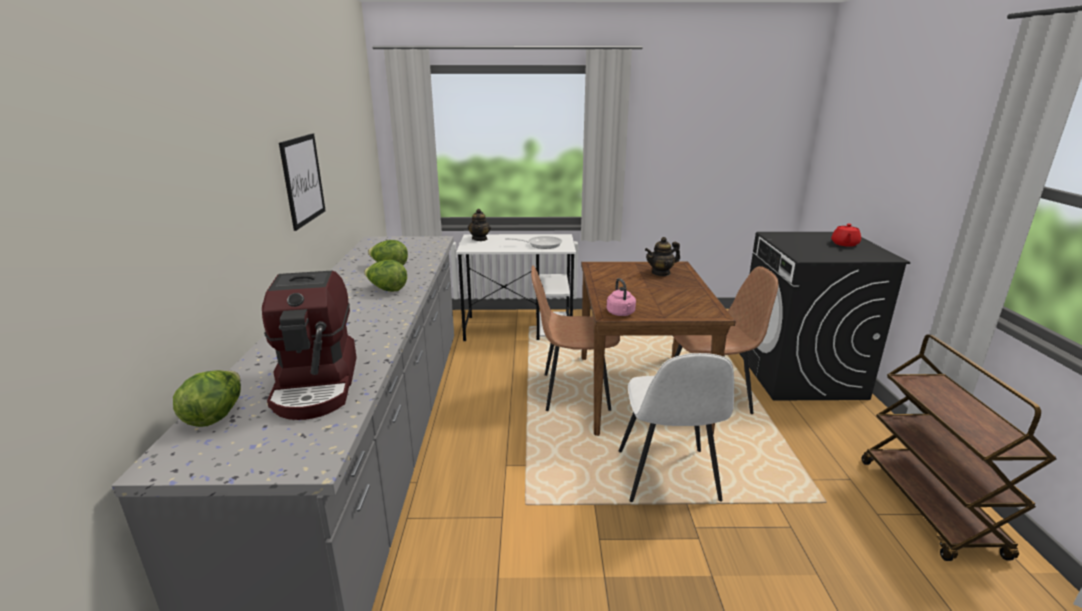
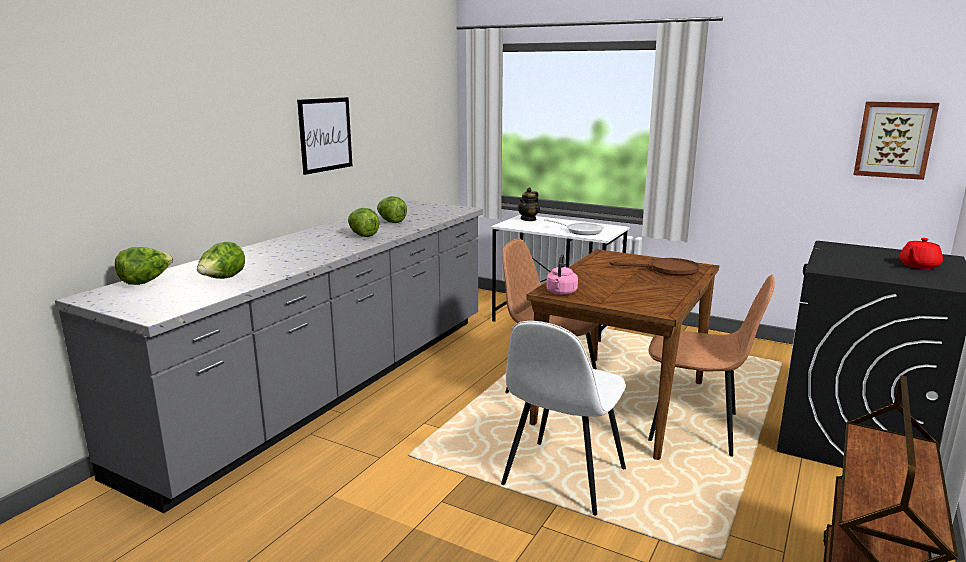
camera: 30 degrees right, 5 degrees down
(317, 385) = (222, 279): coffee machine -> lettuce
(661, 273) = (666, 270): teapot -> brown frying pan
(765, 145) = (894, 139): none -> picture

